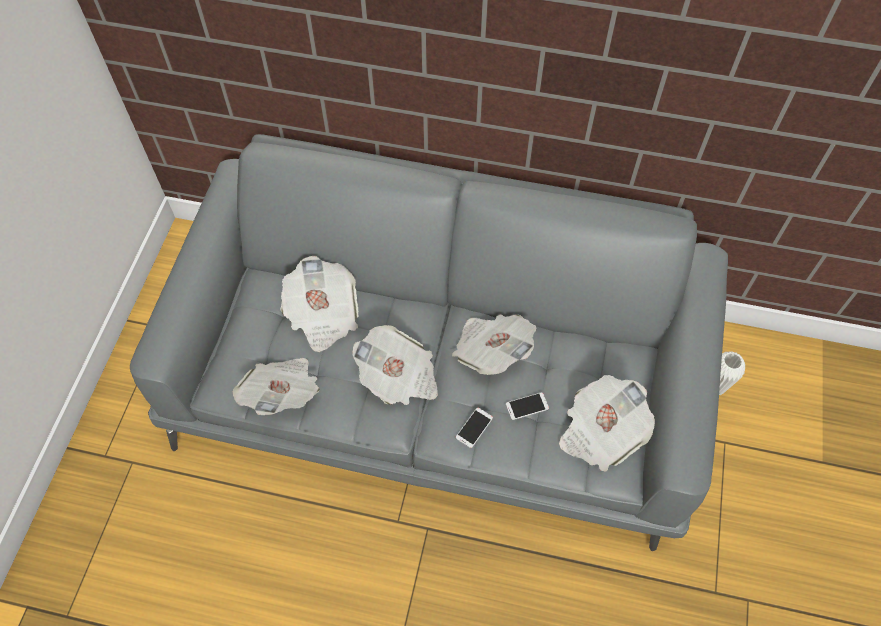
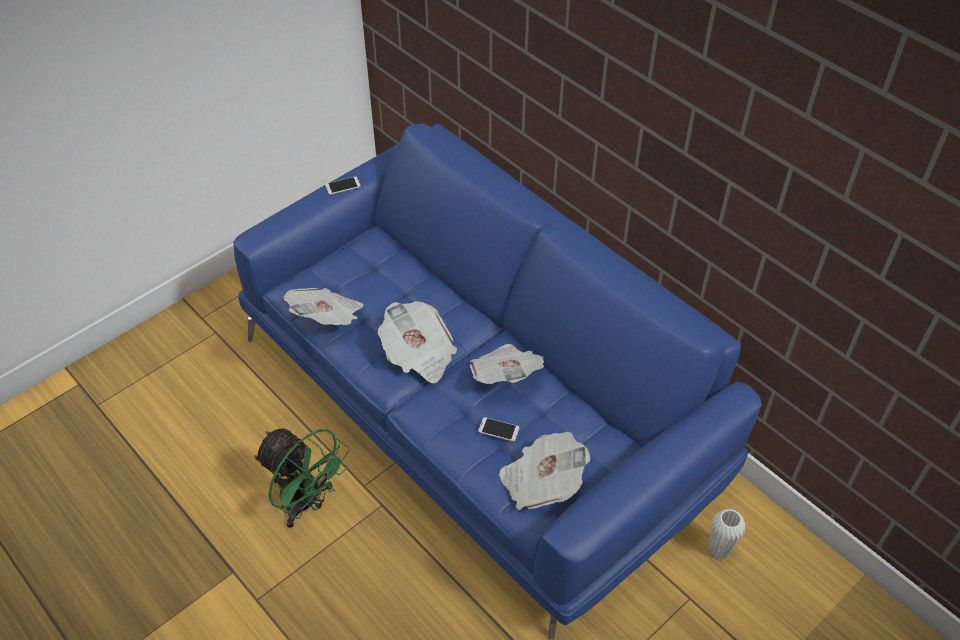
camera: 35 degrees right, 10 degrees down
(322, 315) = (400, 282): newspaper -> none
(360, 573) = (307, 503): none -> green fan
(440, 383) = (479, 407): grey sofa -> blue sofa
(474, 427) = (445, 420): phone -> phone (343, 186)

